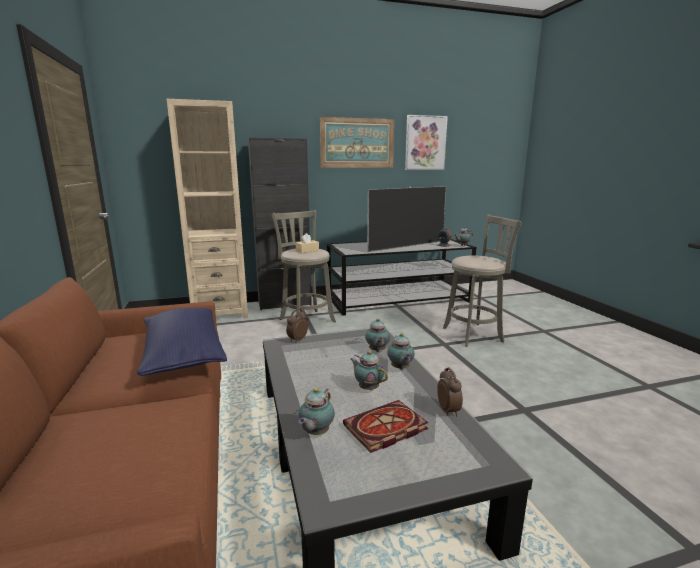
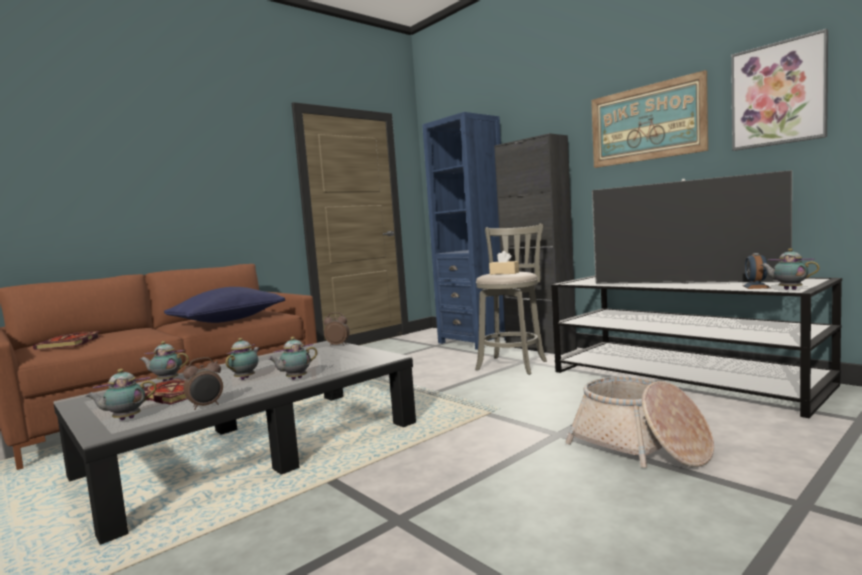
camera: 65 degrees right, 10 degrees down
(116, 482) = (70, 343): none -> book
(220, 313) = (474, 341): beige bookcase -> blue bookcase
(377, 351) = (333, 366): teapot -> teapot (125, 419)
(475, 334) = (640, 446): grey stool -> basket

